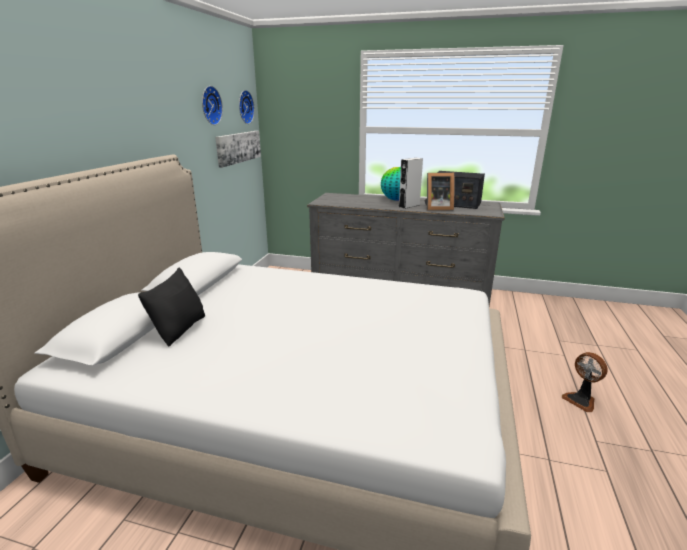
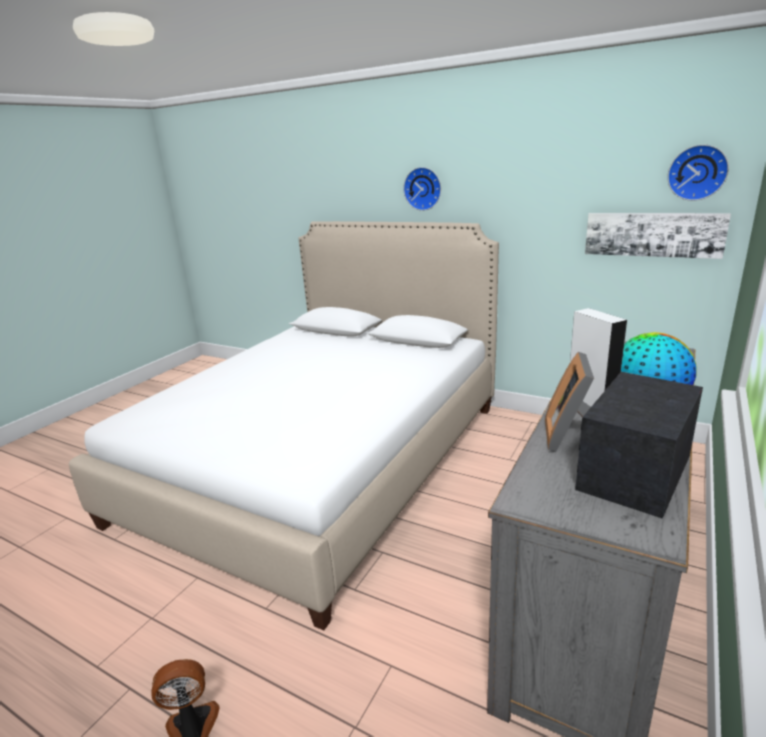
camera: 105 degrees right, 0 degrees up
(179, 329) = (331, 342): black pillow -> none
(209, 105) = (588, 172): wall clock -> wall clock (423, 188)

